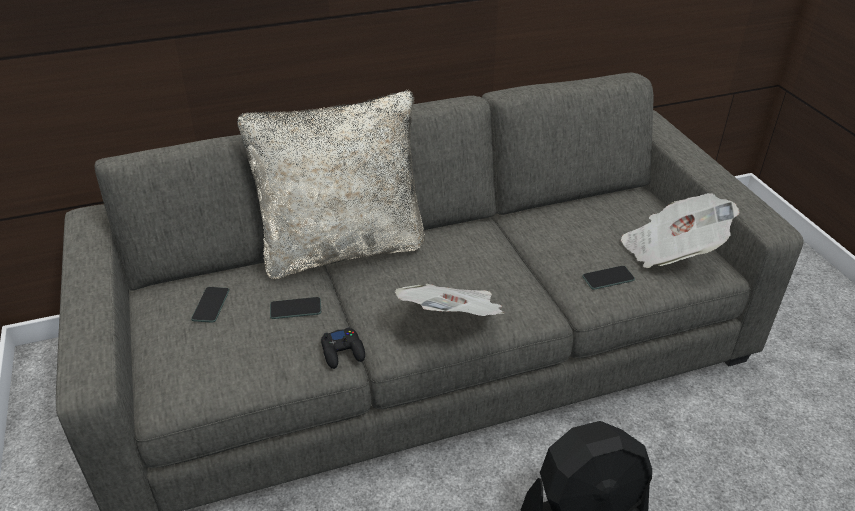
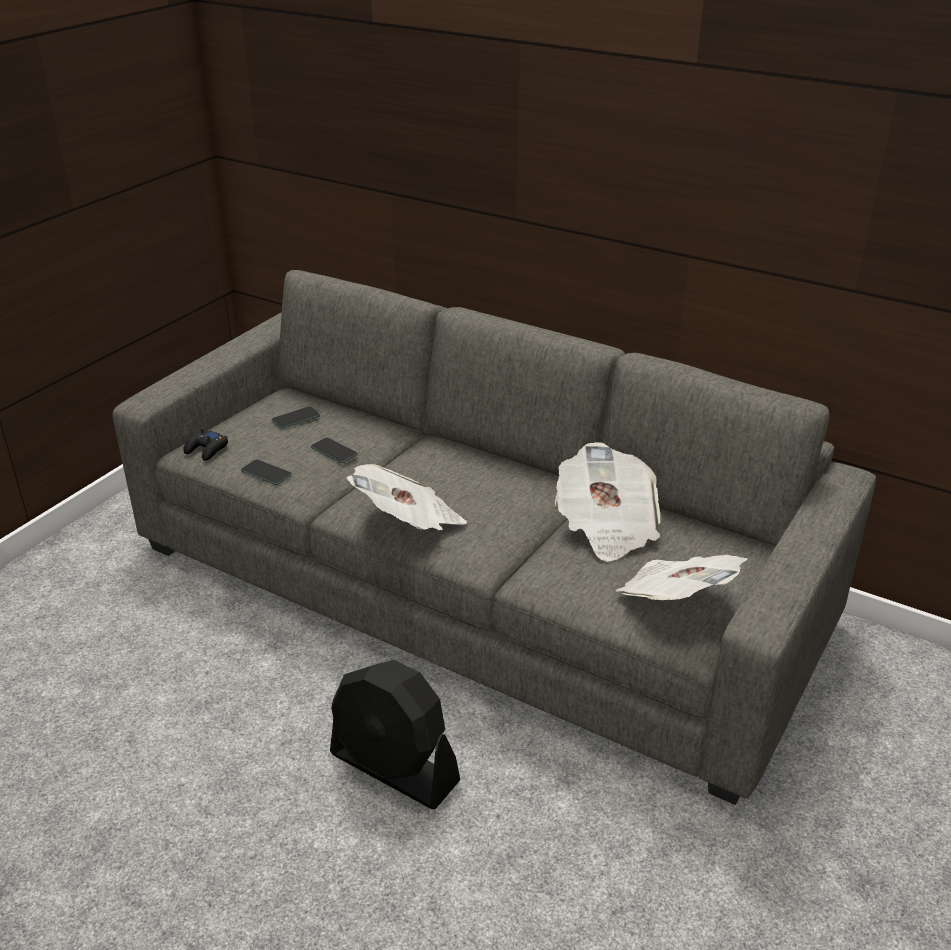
camera: 50 degrees right, 5 degrees down
(343, 352) = (312, 492): black game controller -> black game controller (207, 450)
(345, 252) = (430, 439): beige pillow -> none
(561, 234) = (606, 526): none -> newspaper
(608, 278) = (576, 578): phone -> phone (266, 473)

